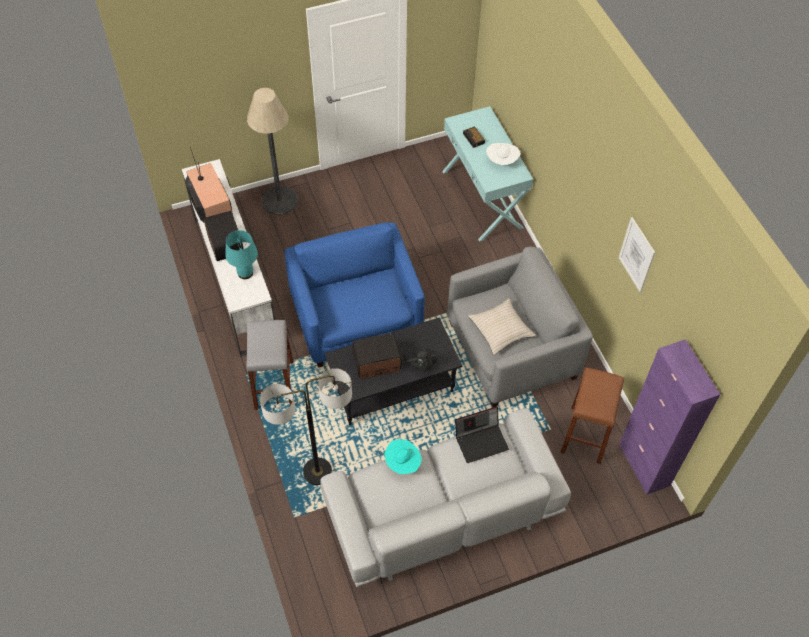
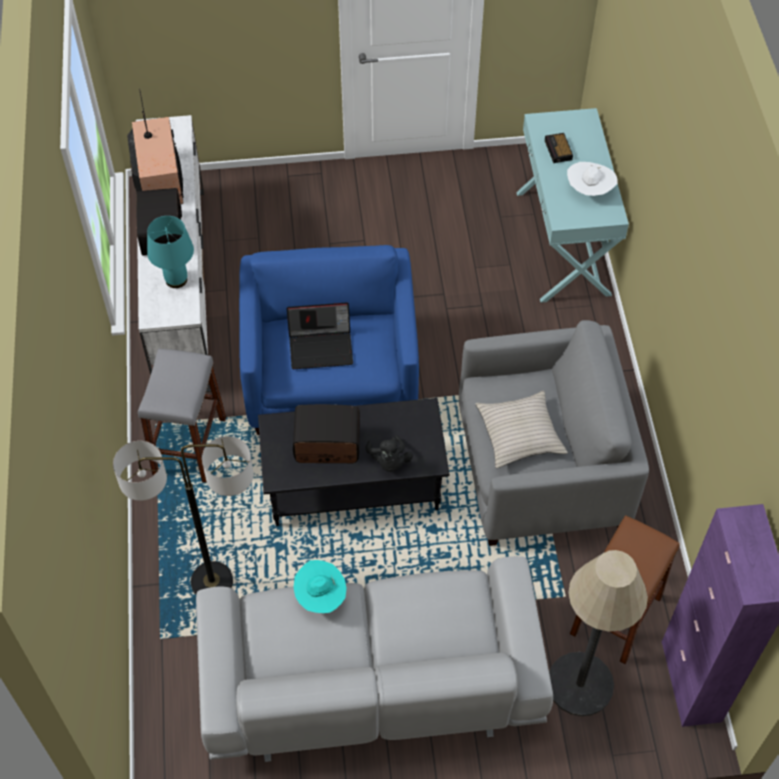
camera: 15 degrees right, 0 degrees up
(279, 200) = (275, 191): floor lamp -> floor lamp (580, 684)
(481, 441) = (444, 590): laptop -> laptop (321, 347)
(636, 254) = (725, 361): picture -> none

